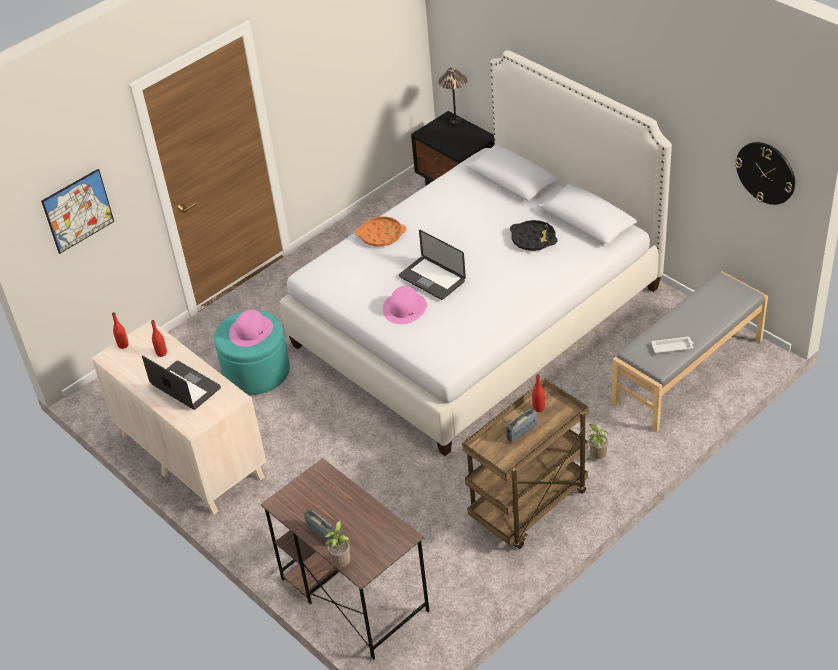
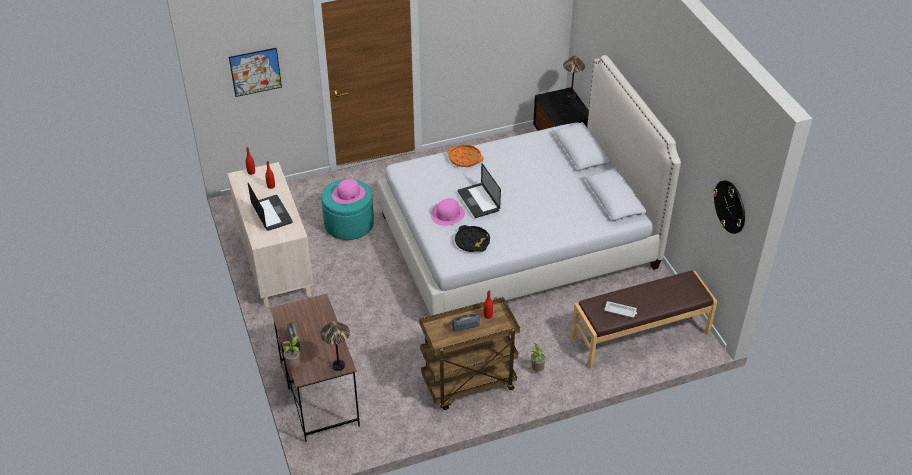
camera: 20 degrees right, 0 degrees up
(398, 540) = (338, 365): none -> table lamp
(533, 239) = (566, 198): black tray -> black tray (472, 241)
(688, 372) = (640, 336): grey bench -> brown bench

